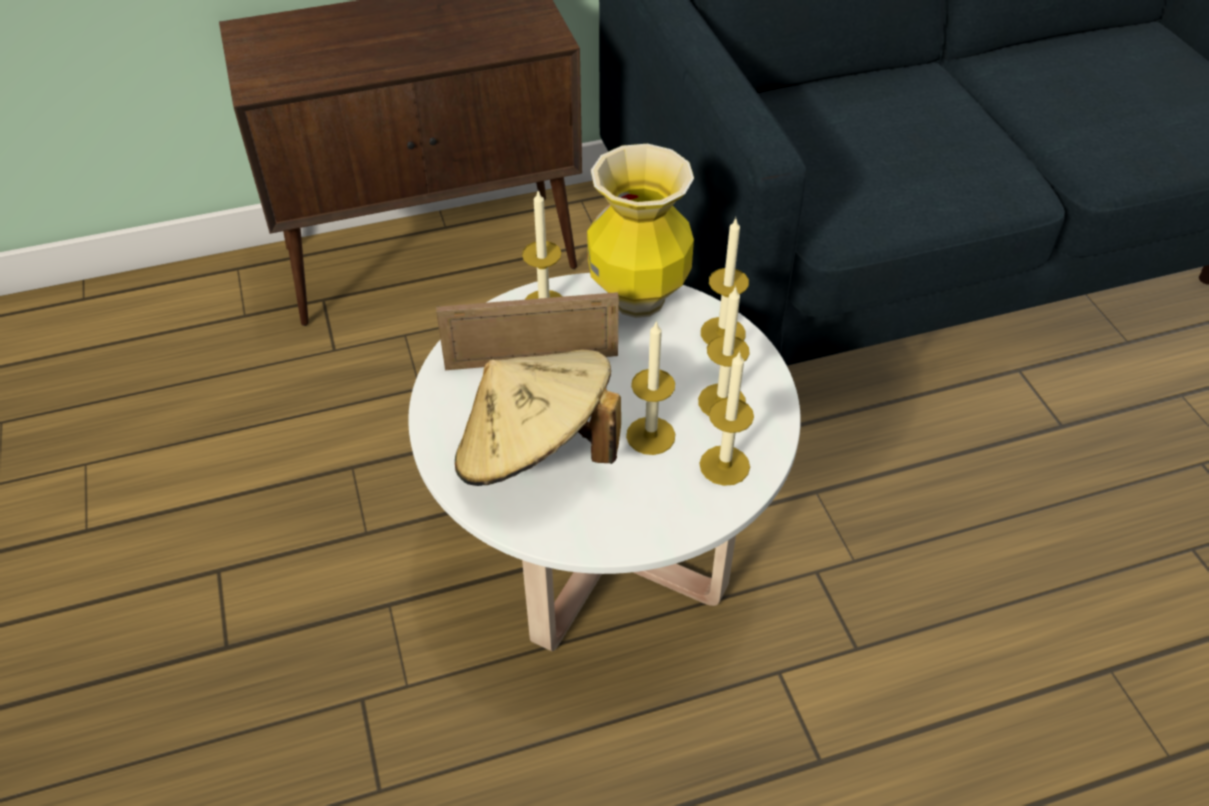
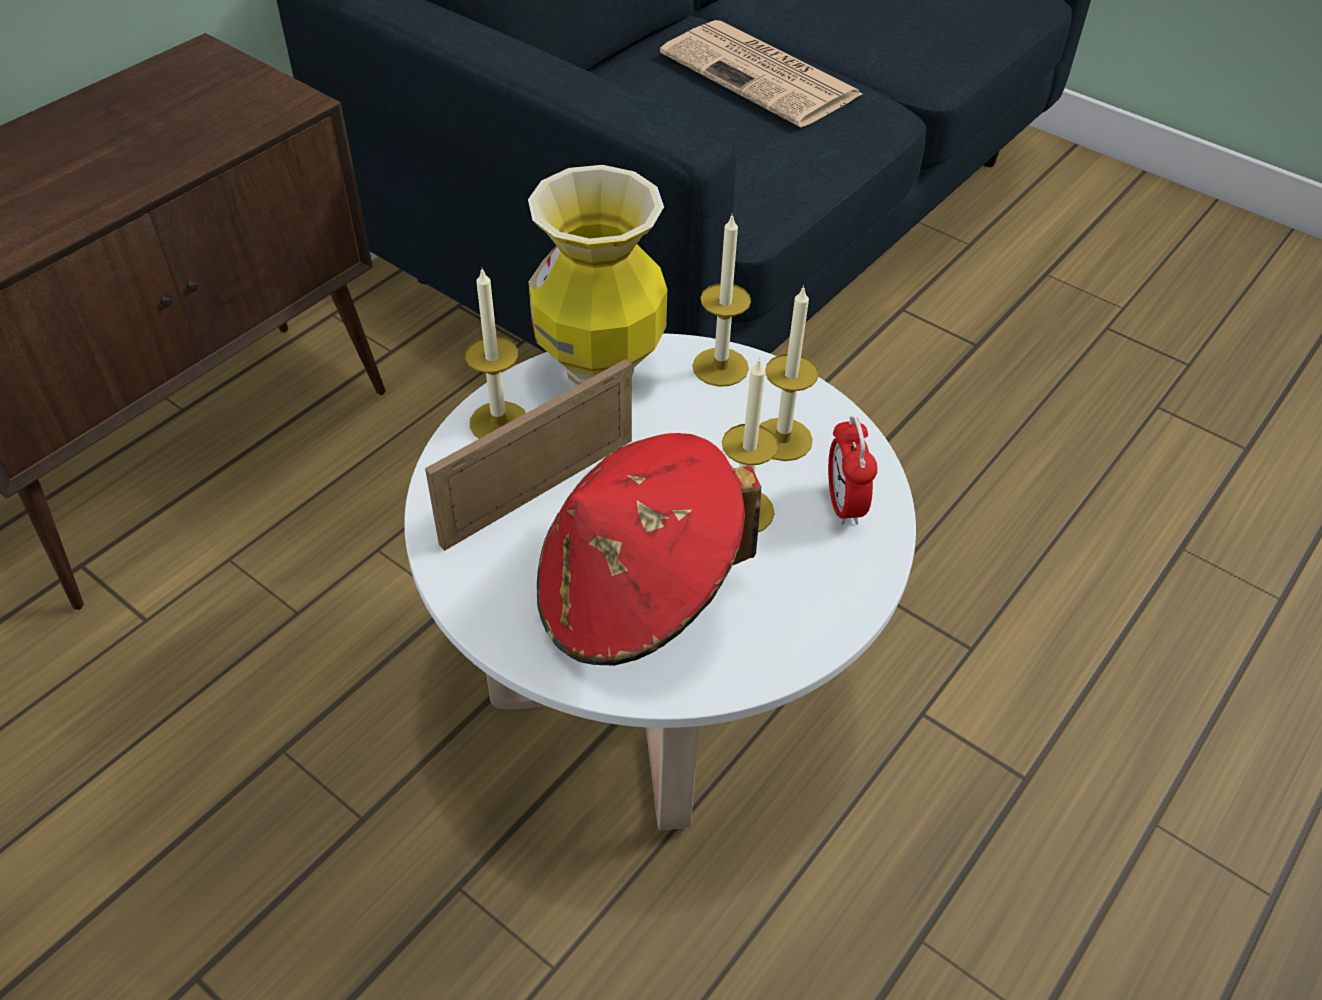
camera: 35 degrees left, 0 degrees up
(535, 454) = (637, 594): beige hat -> red hat
(724, 465) = (844, 504): candle -> alarm clock
(948, 130) = (763, 76): none -> newspaper

